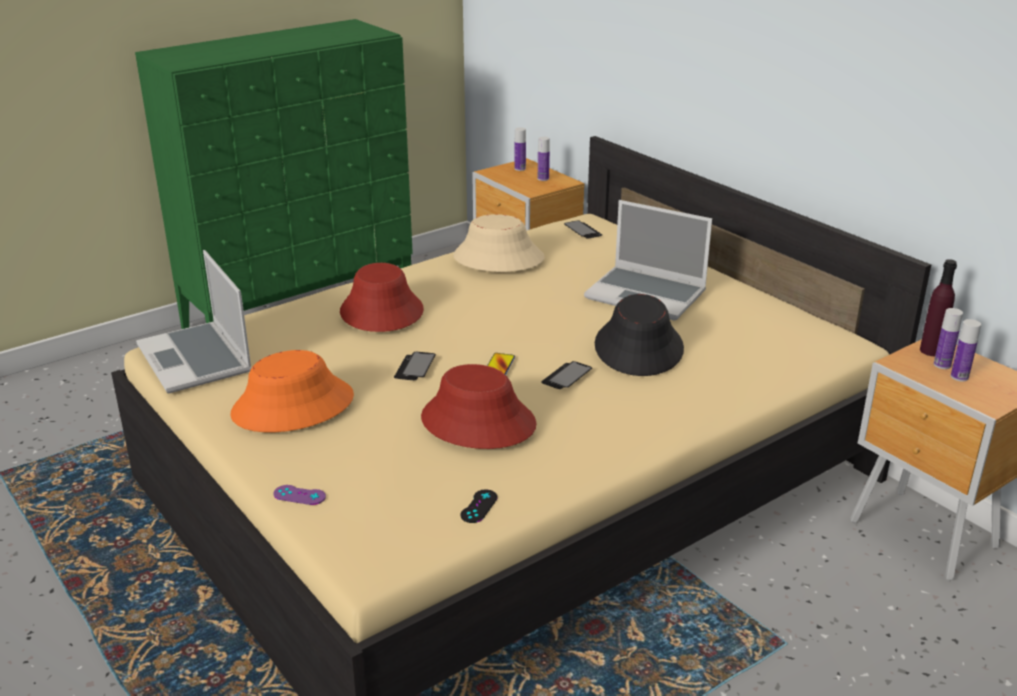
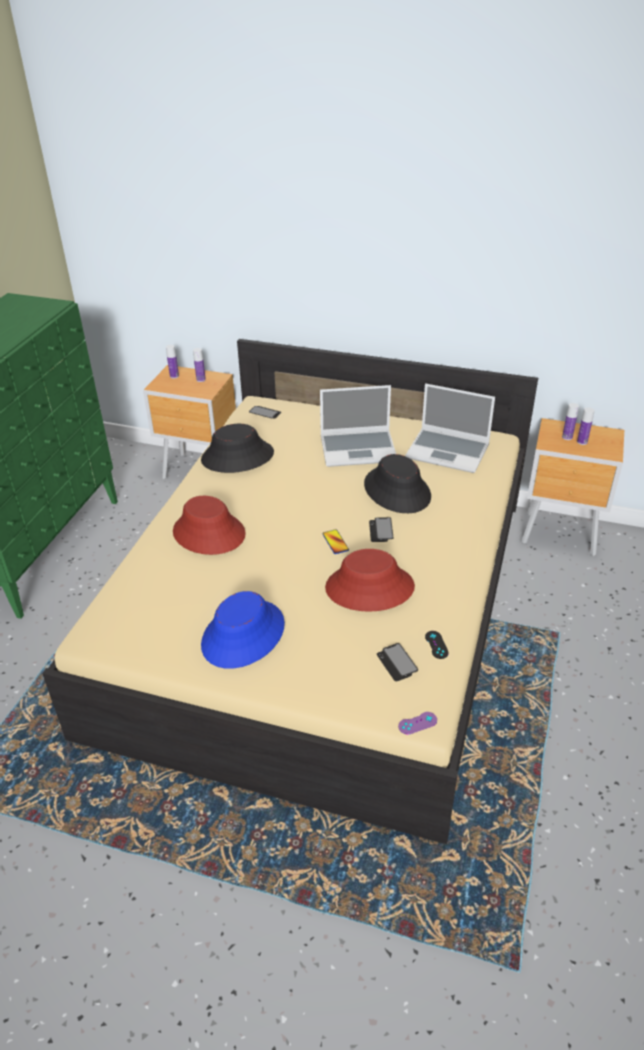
camera: 35 degrees left, 10 degrees up
(197, 360) = (127, 633): laptop -> laptop (449, 451)
(293, 406) = (243, 635): orange hat -> blue hat
(299, 495) = (329, 695): purple game controller -> purple game controller (417, 723)
(415, 367) = (285, 567): phone -> phone (397, 663)
(498, 258) = (237, 457): beige hat -> black hat
(931, 351) = (553, 430): purple bottle -> none

